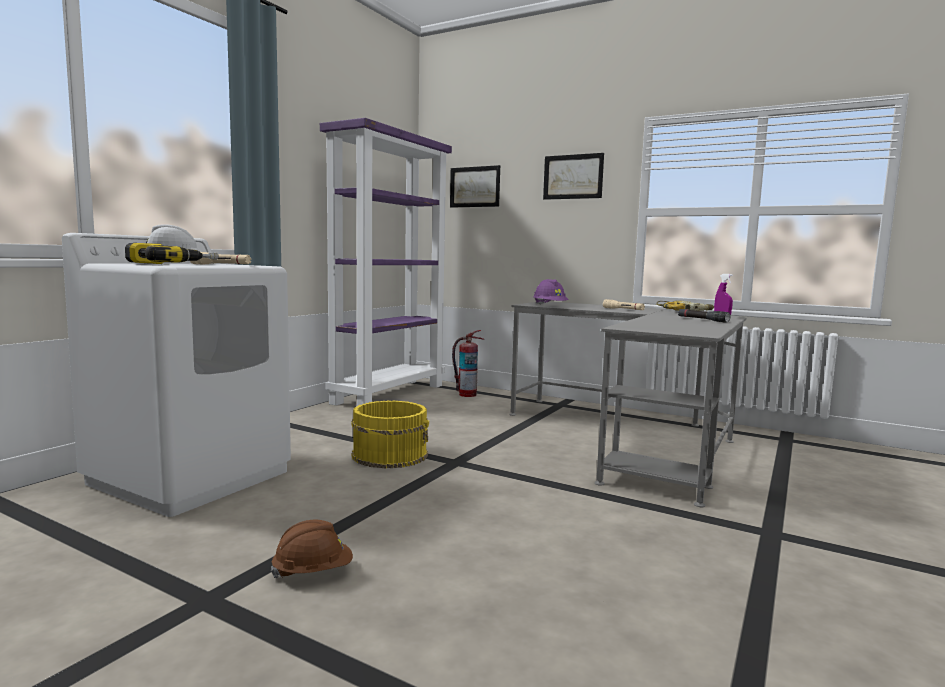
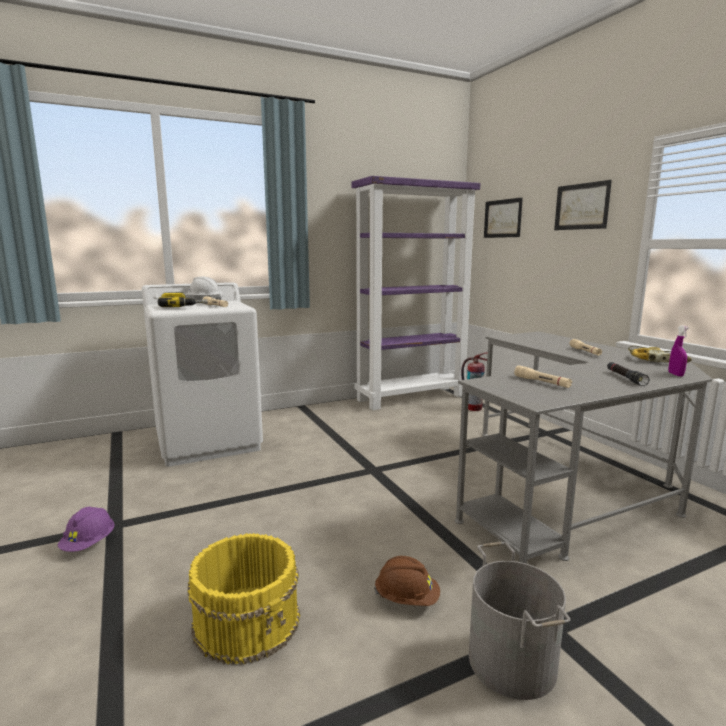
camera: 35 degrees right, 5 degrees up
(313, 572) = (178, 527): brown hard hat -> brown hard hat (407, 599)
(390, 455) = (337, 452): yellow bucket -> yellow bucket (248, 621)
(550, 306) = (516, 341): purple hard hat -> purple hard hat (89, 544)
(663, 325) = (541, 382): none -> beige flashlight
(784, 562) = (513, 661): none -> grey bucket

